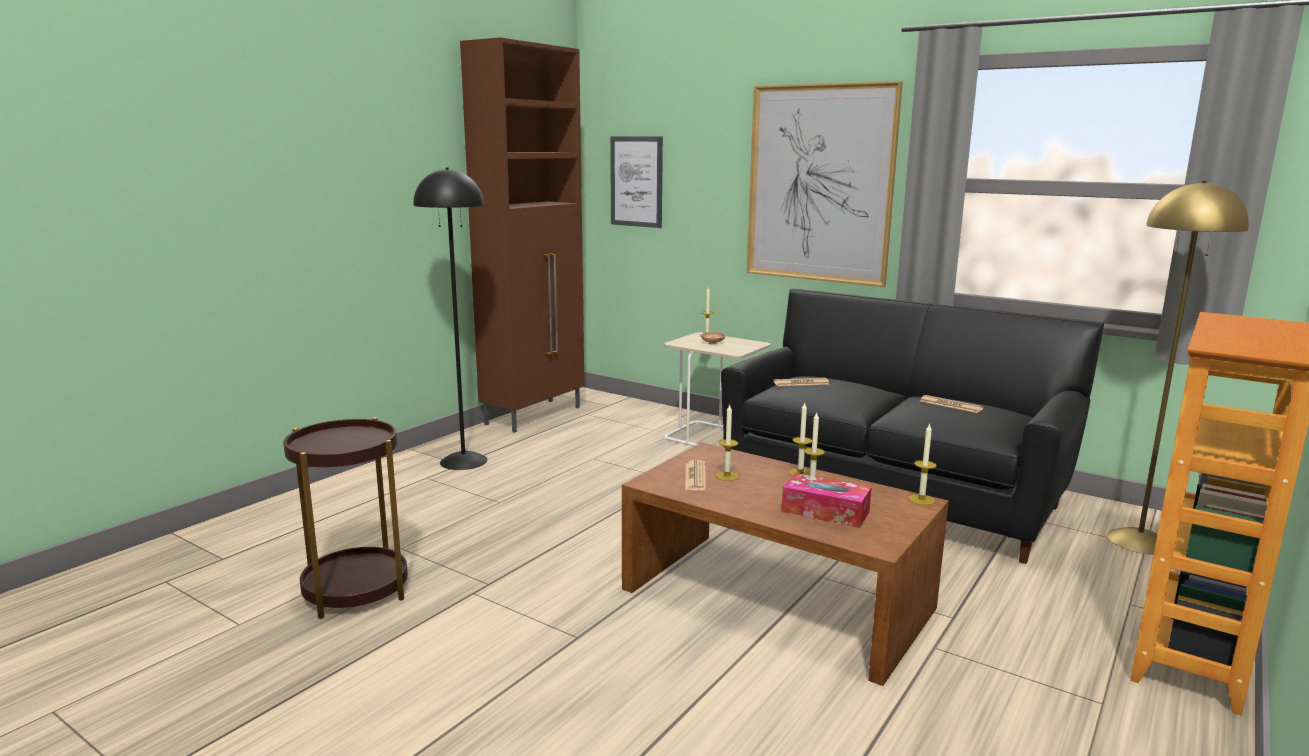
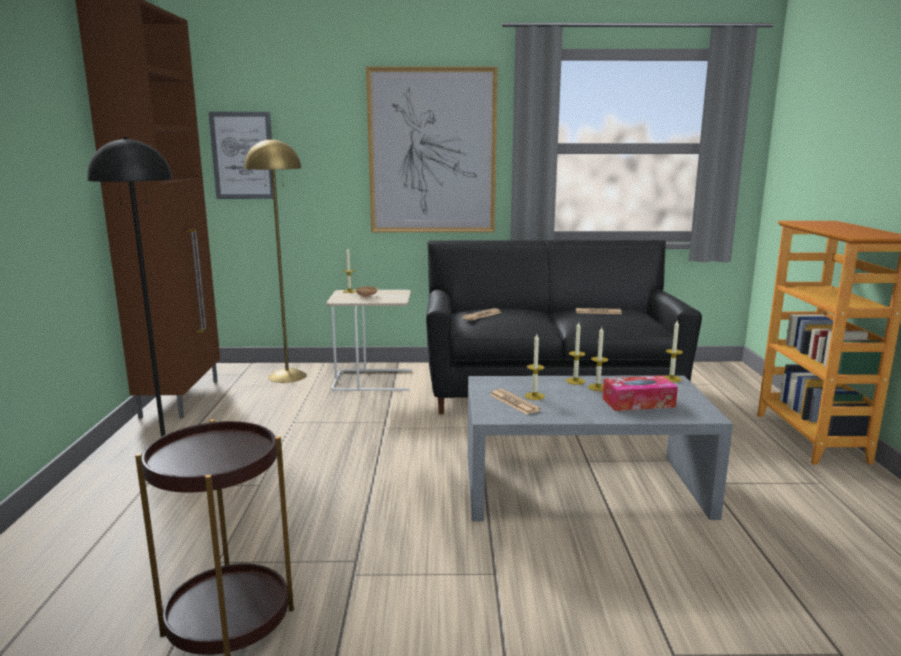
camera: 35 degrees left, 0 degrees up
(777, 598) = (583, 486): brown coffee table -> grey coffee table
(1139, 541) = (706, 382): yellow floor lamp -> yellow floor lamp (287, 376)

